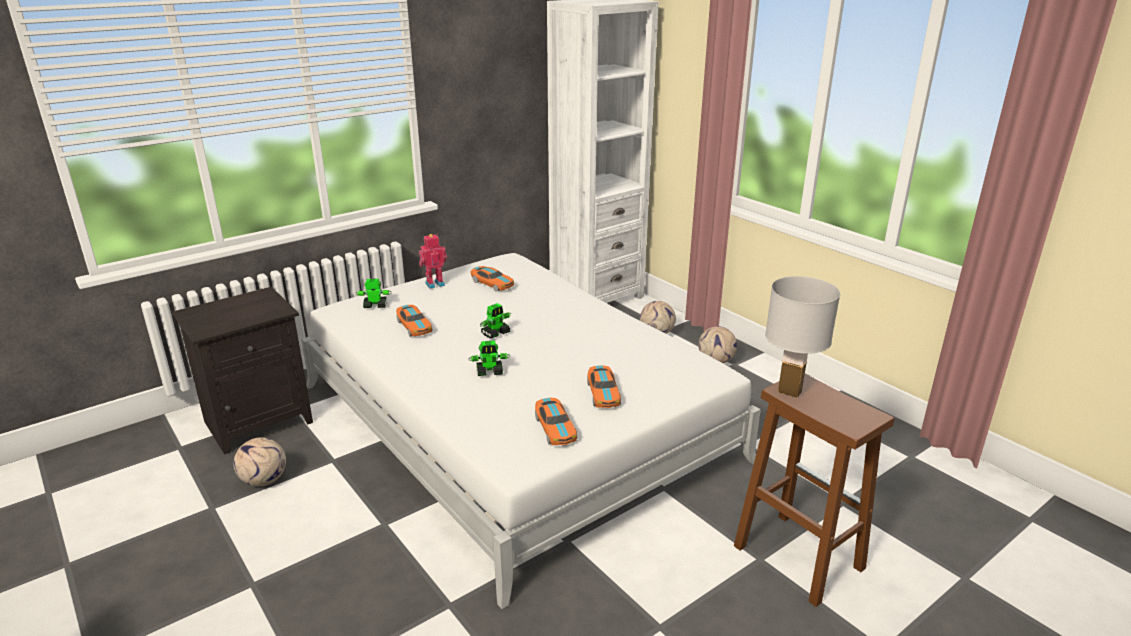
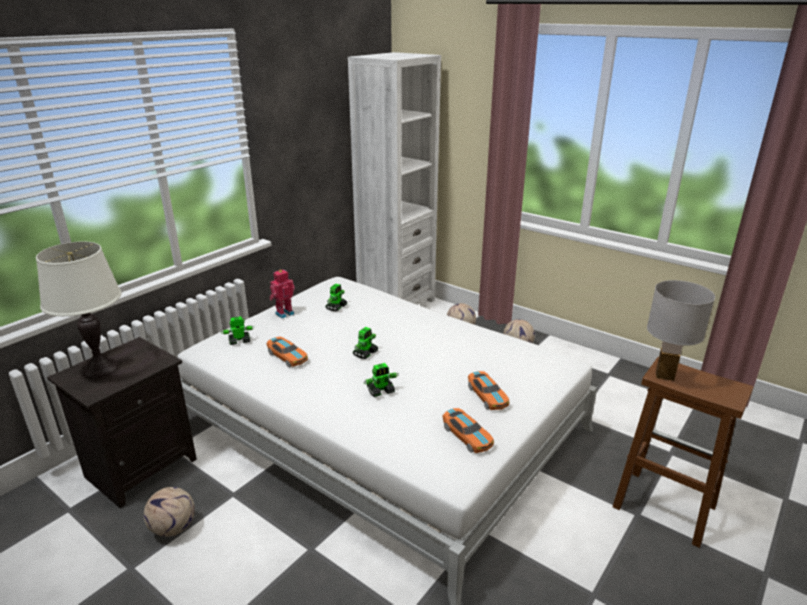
camera: 15 degrees left, 0 degrees up
(221, 310) = (100, 369): none -> white table lamp
(492, 283) = (336, 307): toy car -> toy robot

